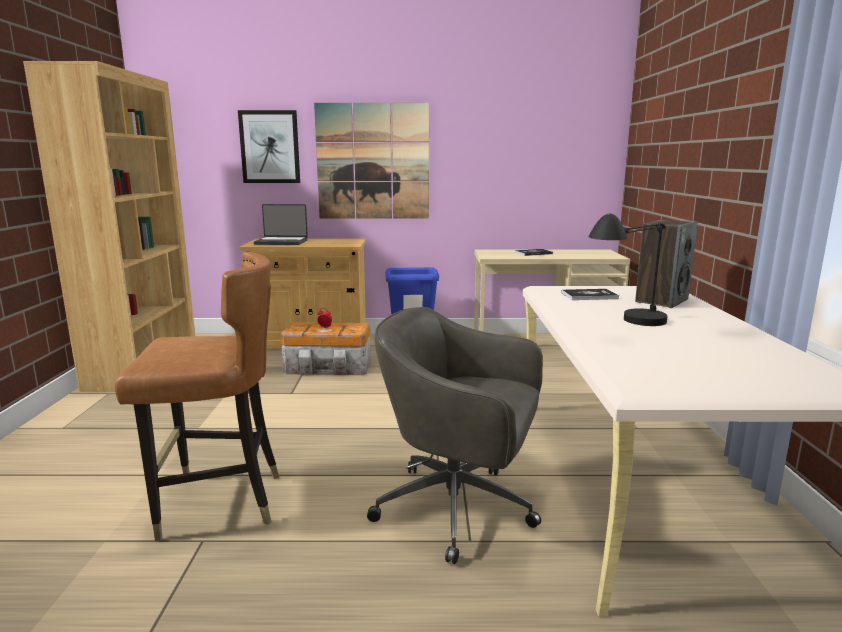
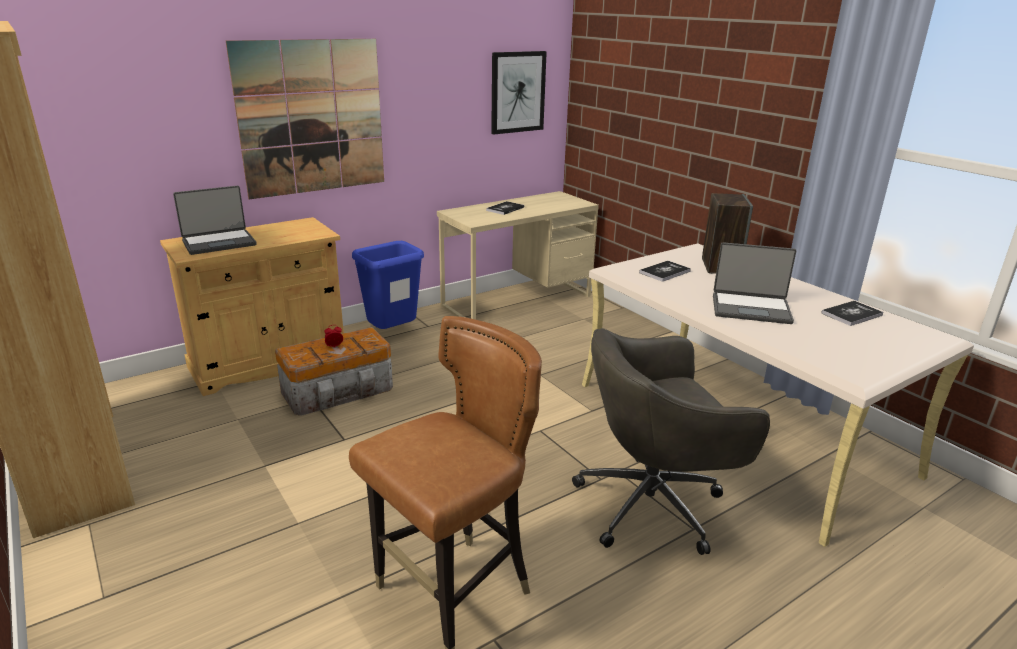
camera: 35 degrees left, 10 degrees up
(270, 147) = (164, 107): picture -> picture (517, 92)
(626, 327) = (751, 308): black table lamp -> laptop
(752, 350) = (851, 314): none -> book

